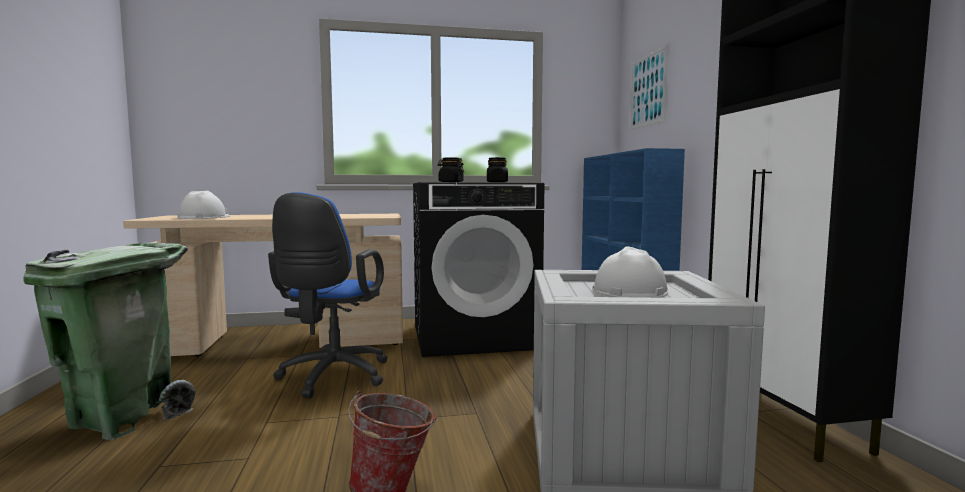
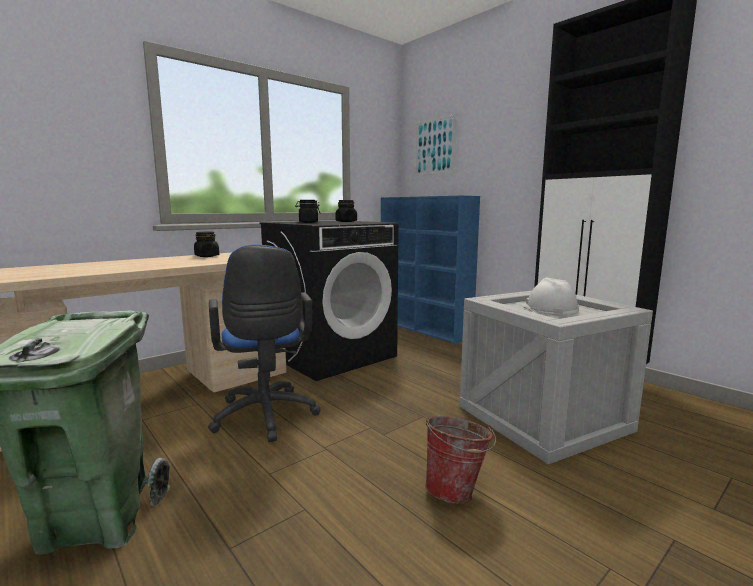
camera: 30 degrees left, 5 degrees up
(204, 217) = (64, 272): white hard hat -> none
(346, 214) = (207, 256): none -> black jar

